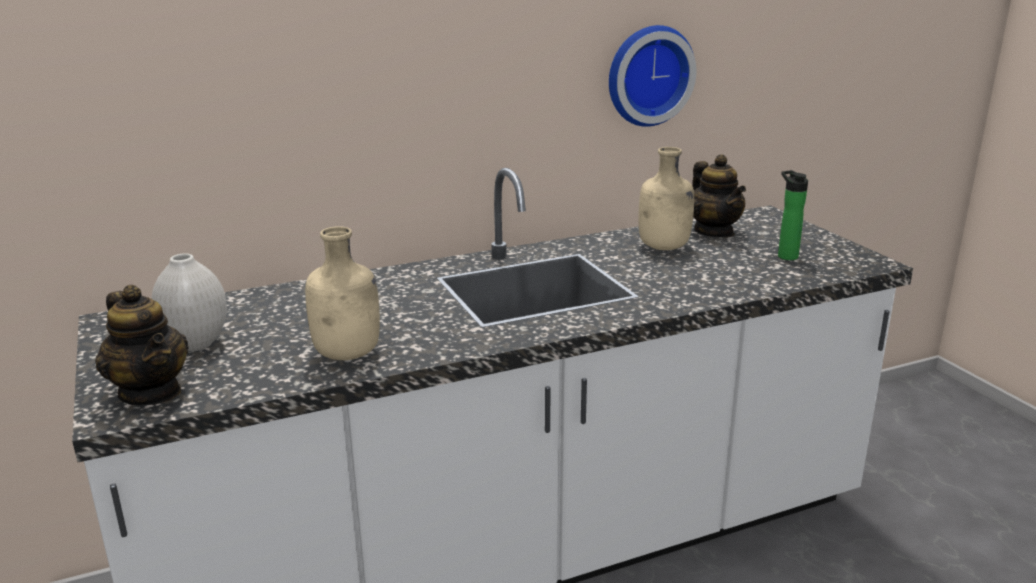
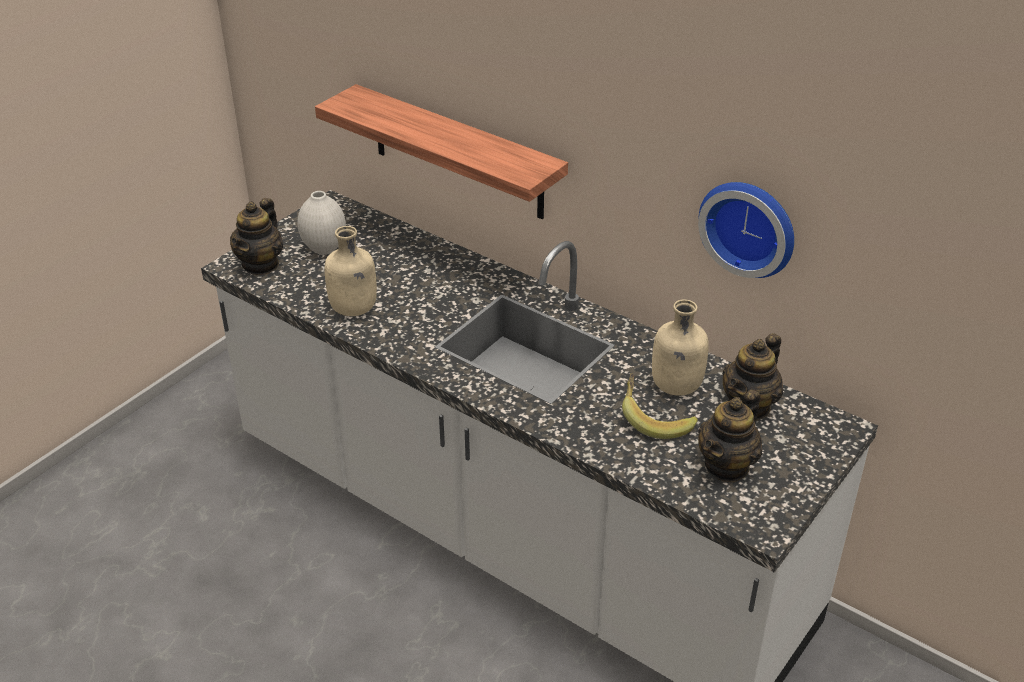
camera: 60 degrees right, 15 degrees up
(297, 155) = (457, 153): none -> shelf
(702, 264) = (655, 419): none -> banana
(785, 255) = (727, 466): bottle -> teapot

